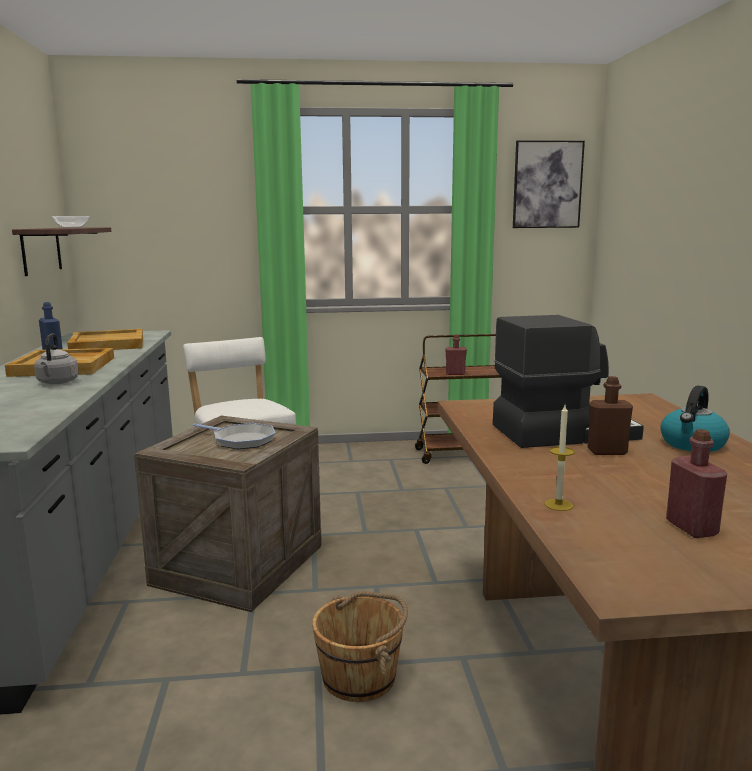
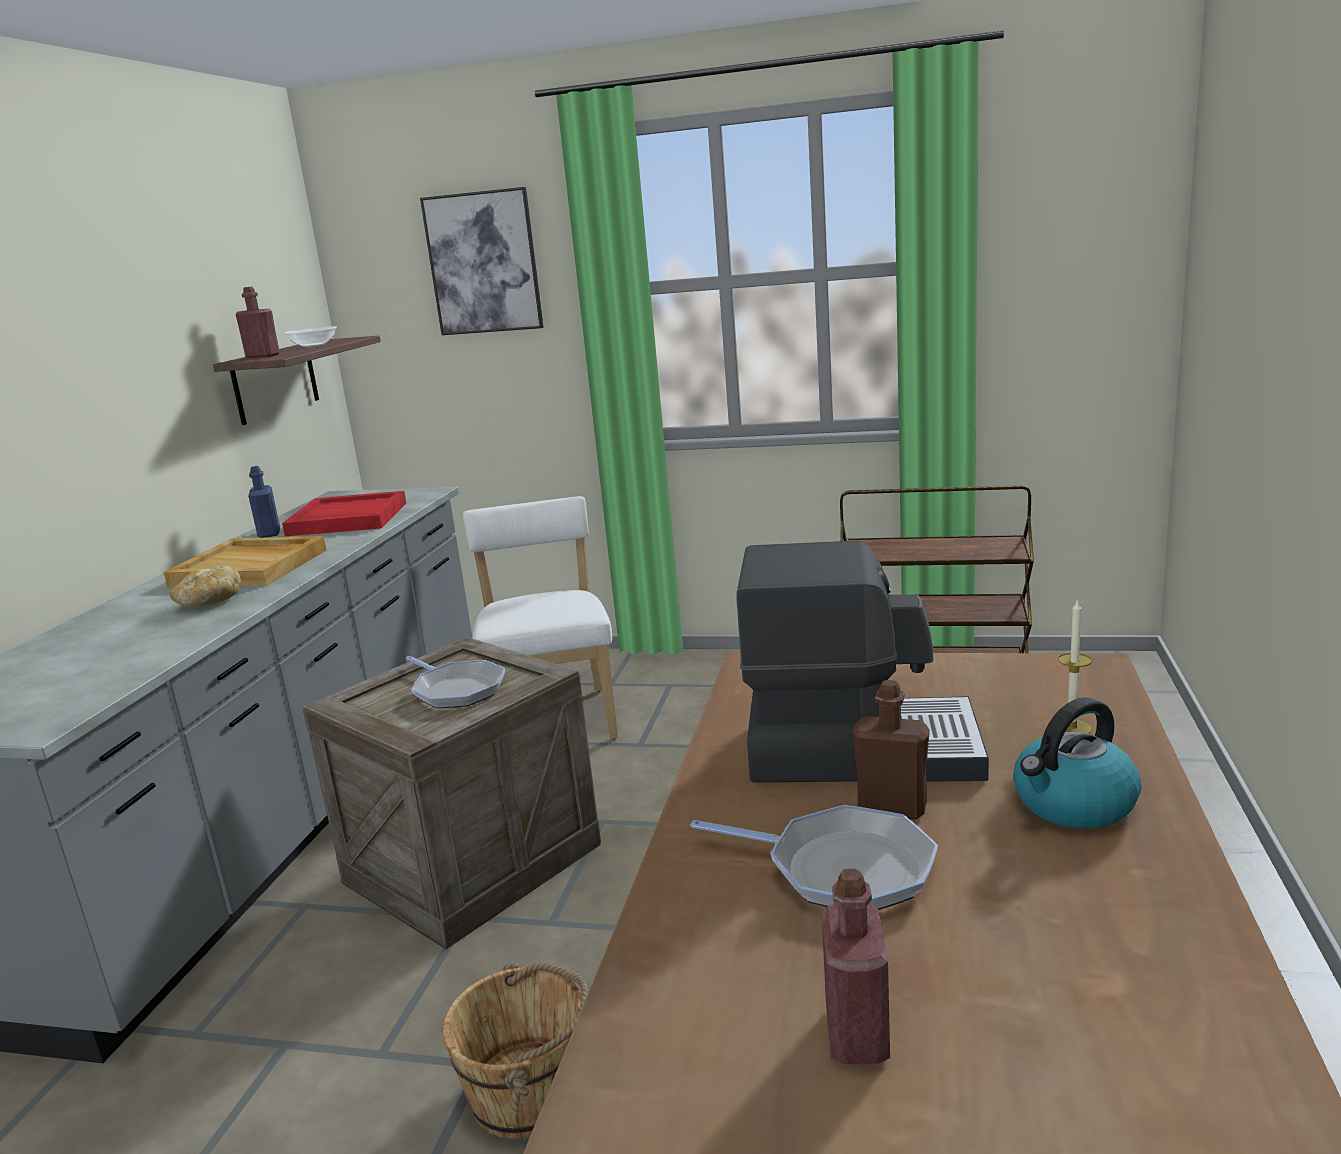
camera: 20 degrees right, 5 degrees up
(57, 382) = (210, 603): grey kettle -> bread
(107, 344) = (346, 519): beige tray -> red tray
(455, 373) = (892, 555): red bottle -> red bottle (263, 356)
(547, 185) = (1083, 209): picture -> picture (483, 263)
(558, 505) = (683, 935): candle -> candle (1071, 728)
(609, 474) = (842, 868): none -> frying pan

